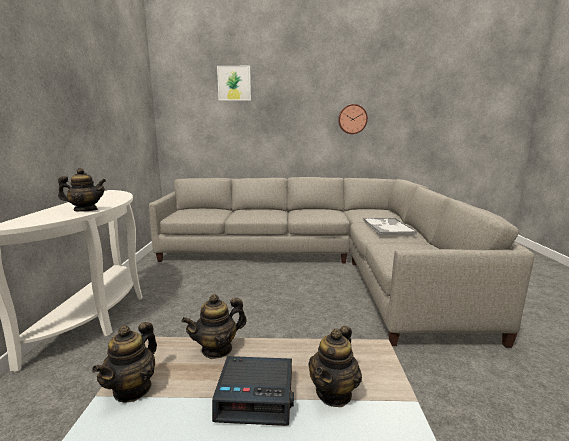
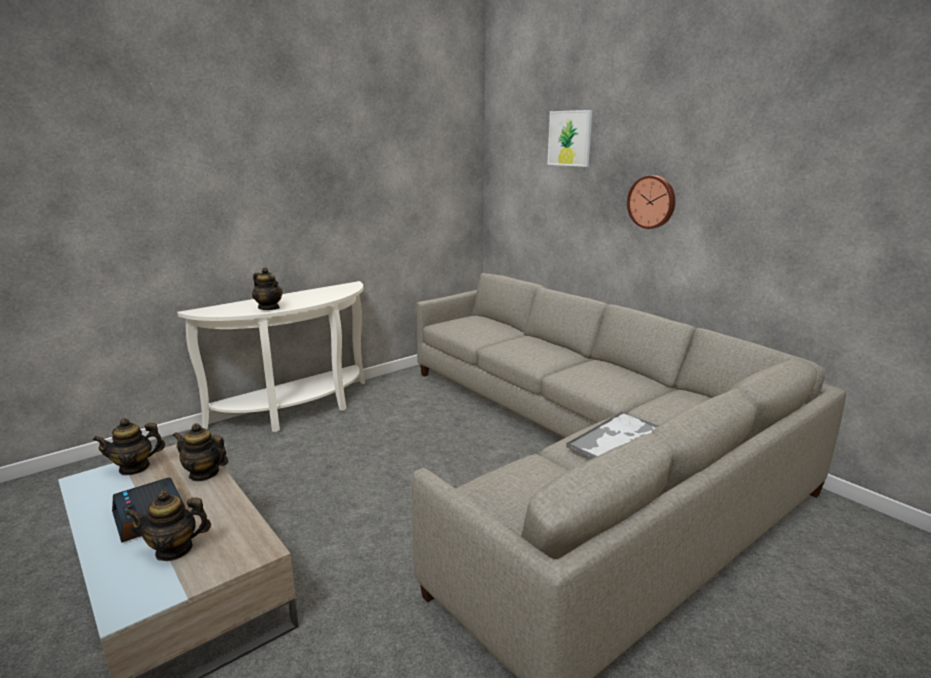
camera: 50 degrees right, 5 degrees up
(352, 119) = (749, 214): wall clock -> wall clock (652, 202)

